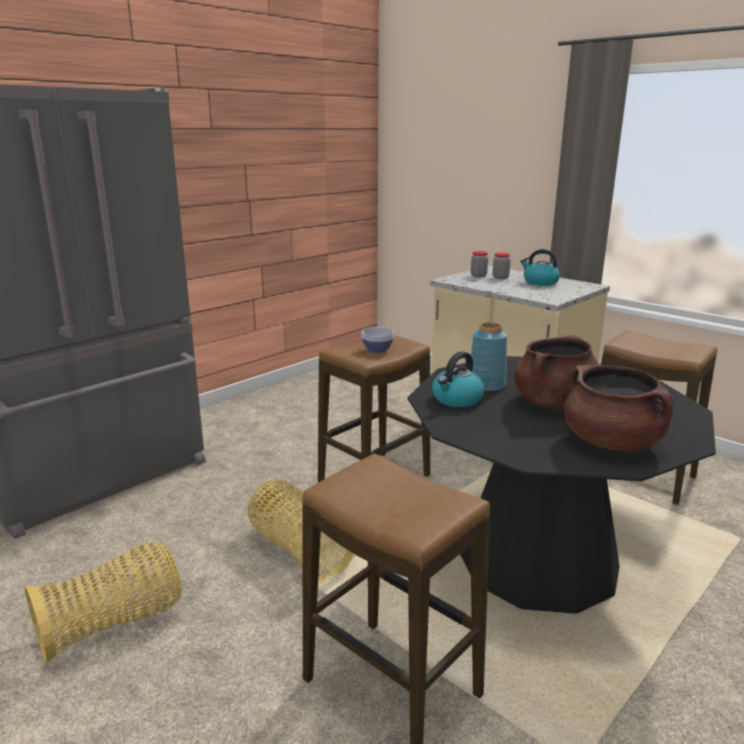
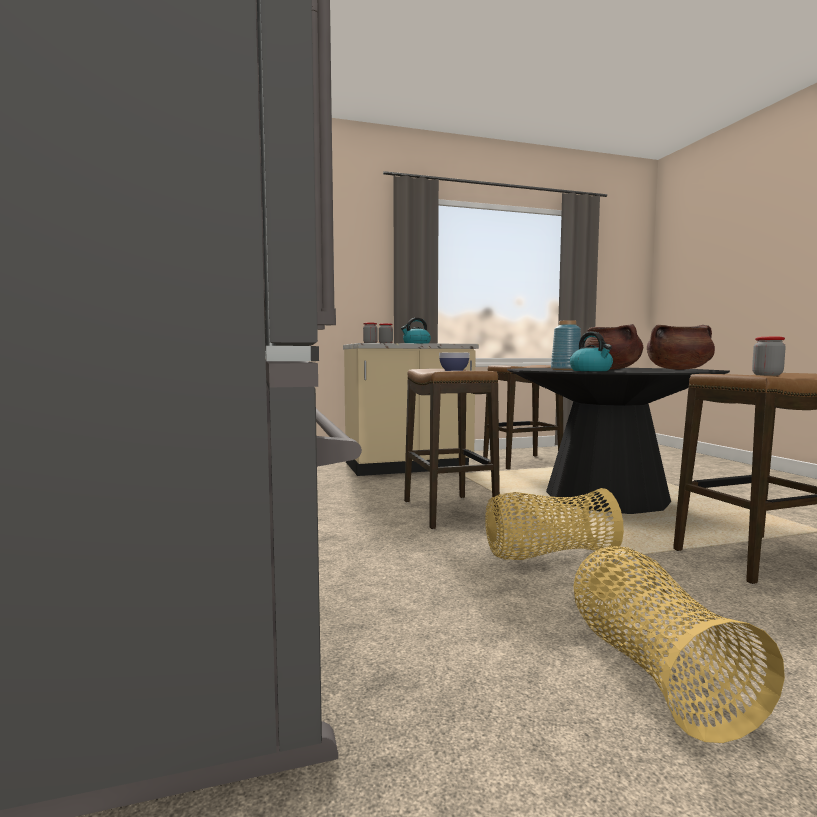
camera: 60 degrees left, 15 degrees down
(387, 494) = (767, 375): none -> jar

